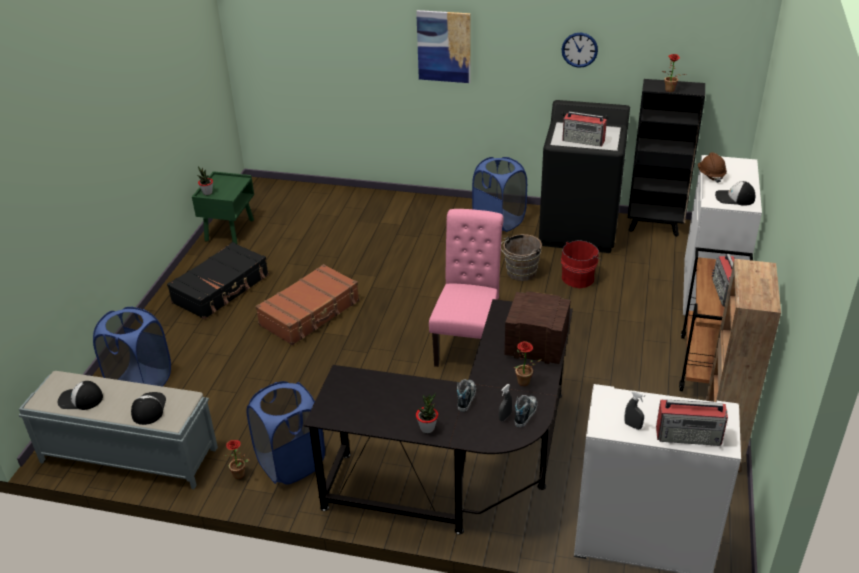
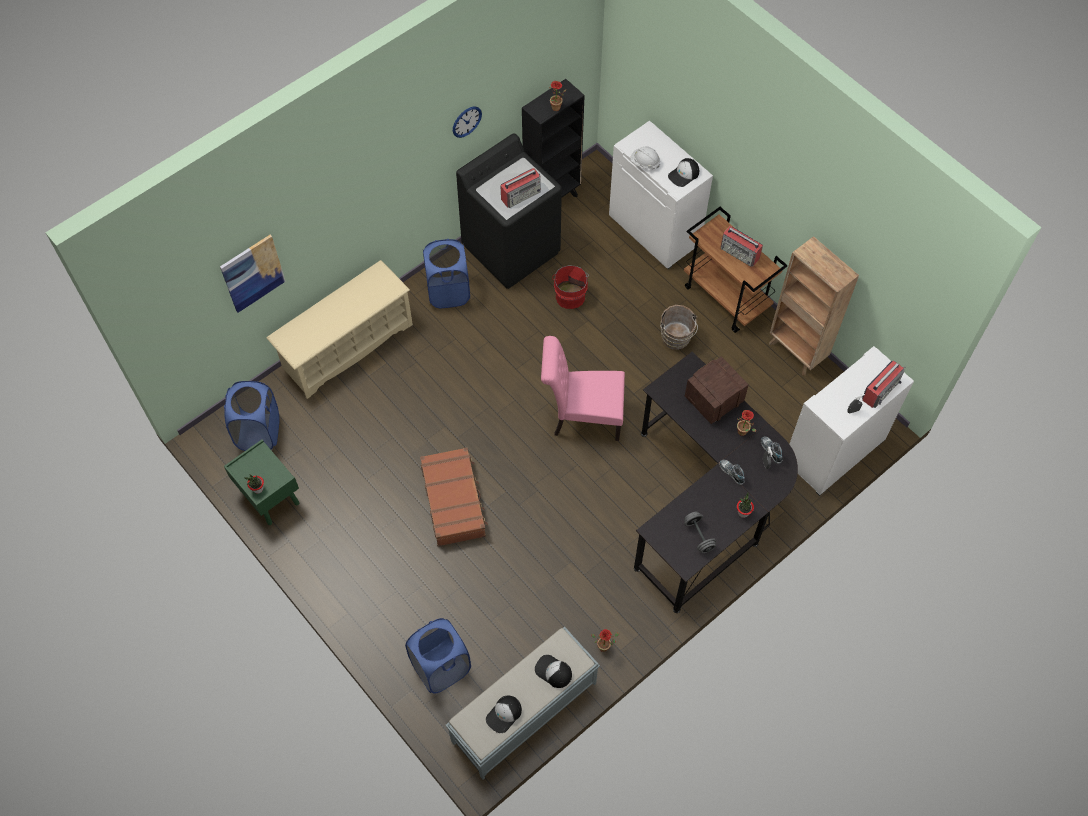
camera: 55 degrees left, 25 degrees up
(221, 289) = (360, 548): black suitcase -> none
(291, 463) = (618, 607): blue laundry basket -> blue laundry basket (258, 432)
(366, 409) = (699, 536): none -> grey dumbbell
(394, 202) = (347, 346): none -> beige shoe rack
(444, 46) = (354, 199): picture -> picture (252, 273)
(468, 342) = (582, 418): pink chair -> pink chair turned 45 degrees counterclockwise
(519, 273) = (530, 328): brown bucket -> brown bucket (676, 340)
(710, 175) = (644, 163): brown hard hat -> white hard hat

